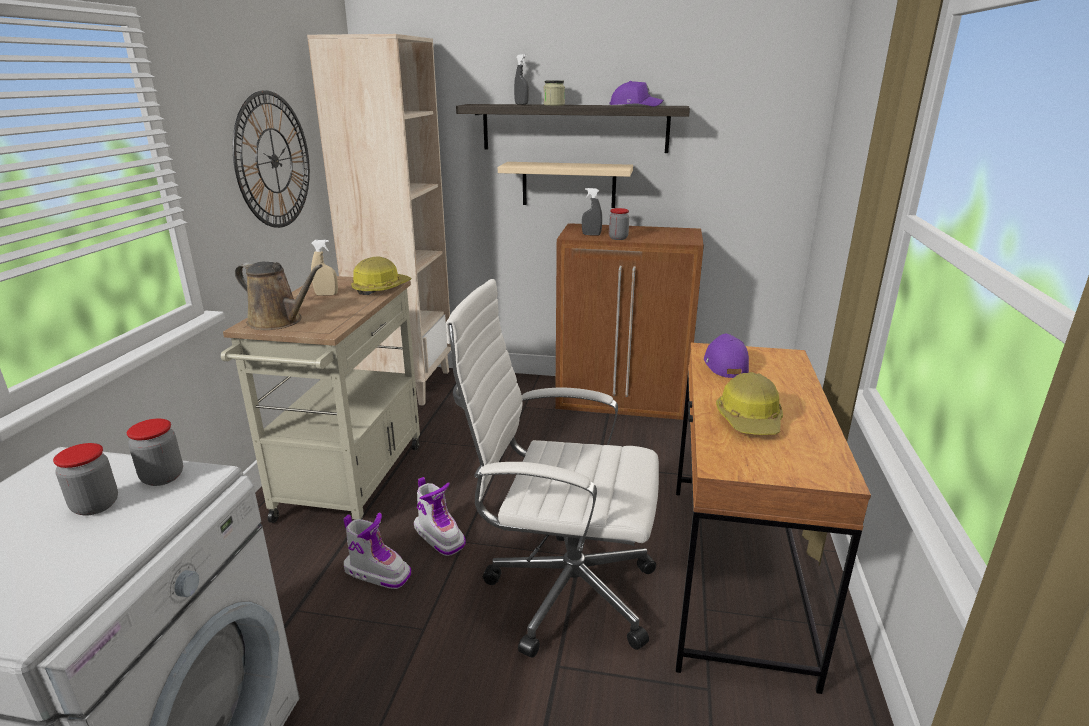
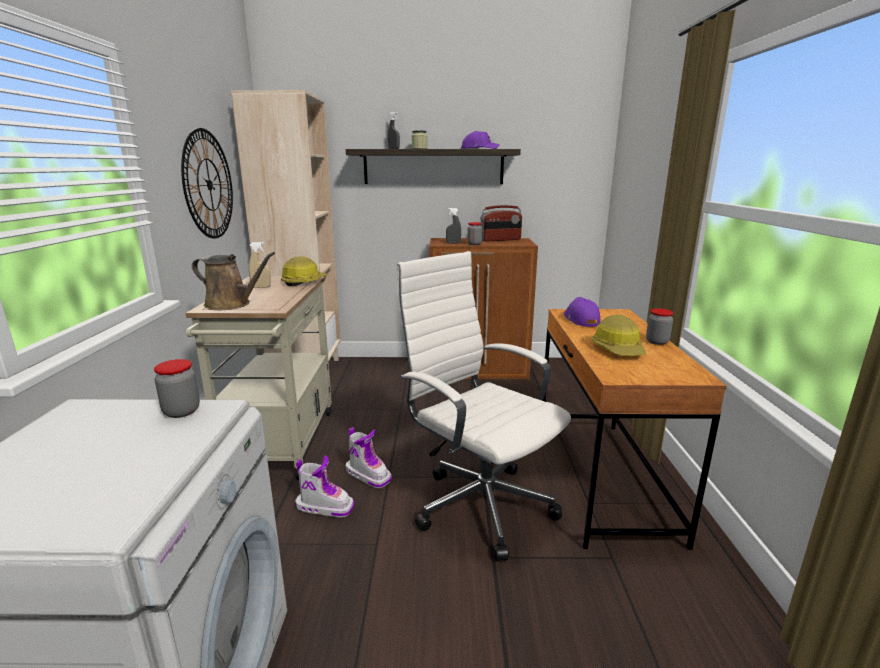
camera: 10 degrees left, 5 degrees down
(95, 505) = (128, 435): jar -> jar (657, 342)
(562, 591) = (478, 503): white office chair -> white office chair turned 45 degrees clockwise
(568, 184) = (430, 209): beige shelf -> none
(659, 231) = (500, 240): none -> radio

